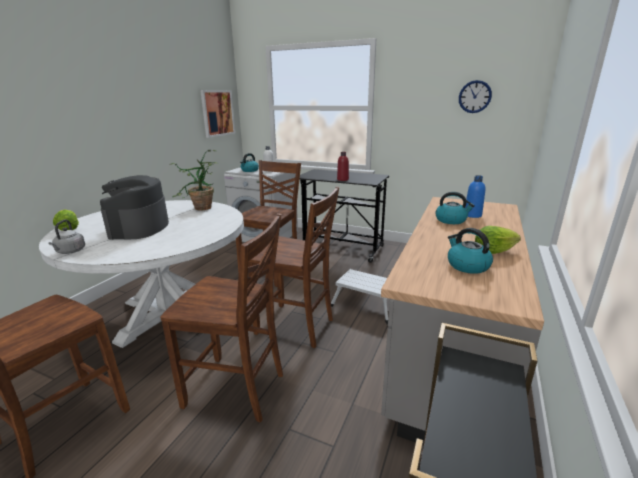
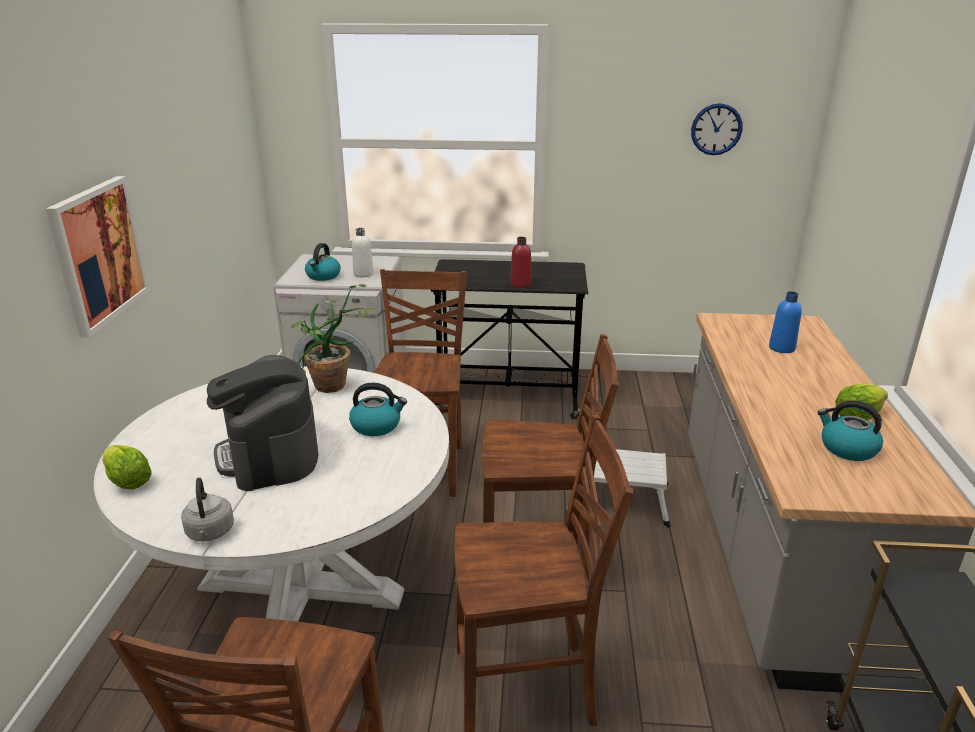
camera: 20 degrees left, 5 degrees up
(217, 113) = (237, 164): picture -> picture (98, 253)
(451, 220) = (763, 363): kettle -> kettle (377, 426)

